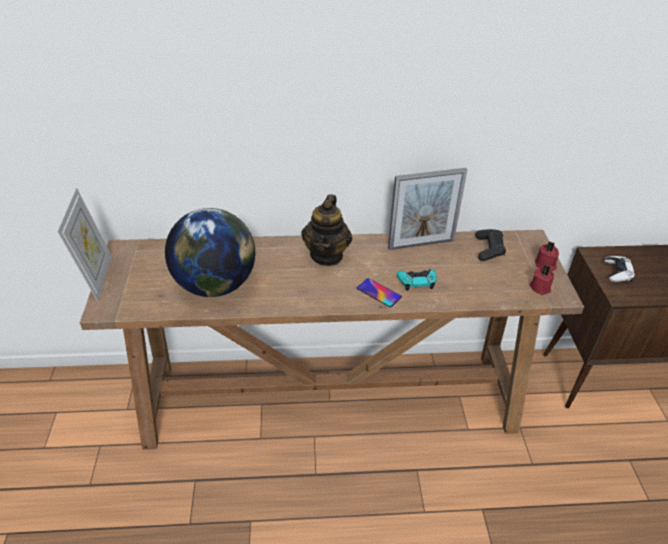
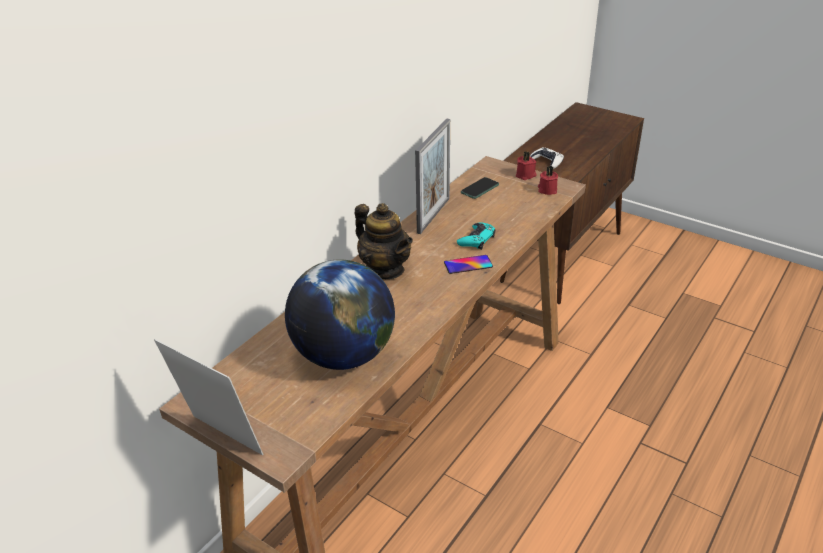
camera: 50 degrees left, 5 degrees down
(489, 249) = (479, 189): black game controller -> phone

